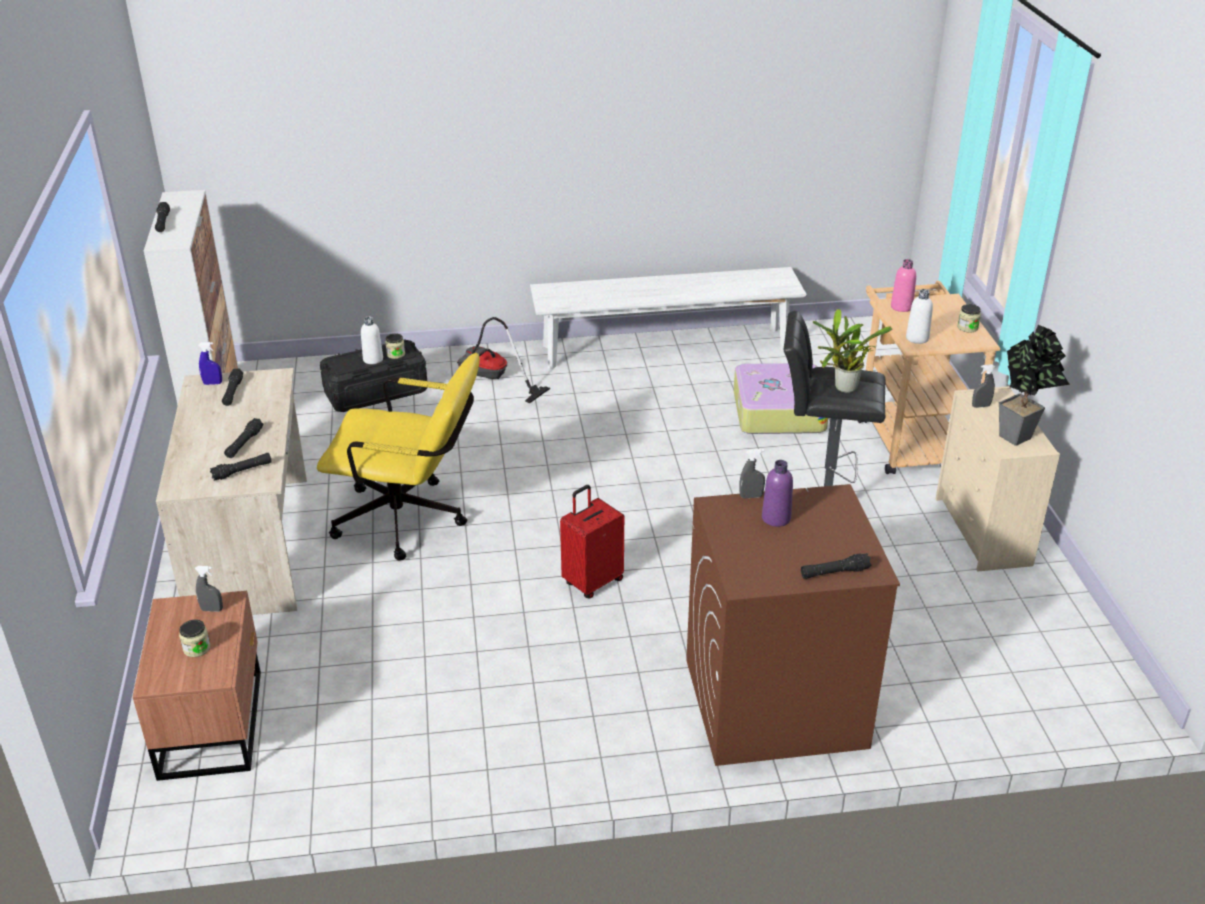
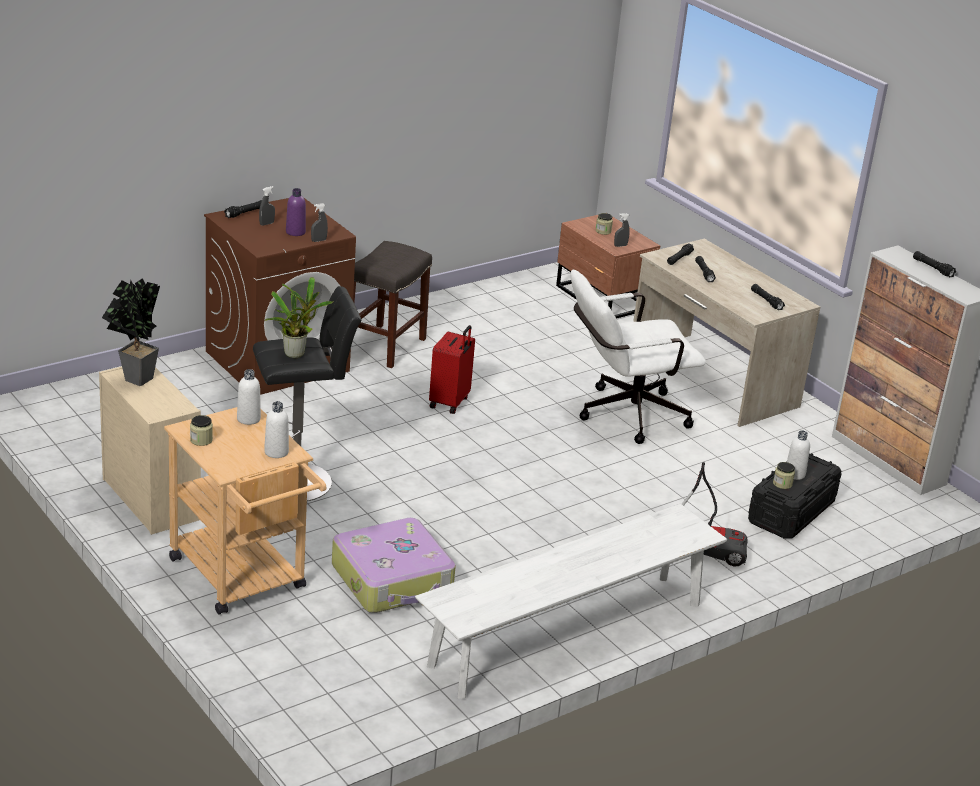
camera: 150 degrees right, 5 degrees down
(213, 383) = (790, 304): blue spray bottle -> none
(411, 521) = (623, 415): yellow office chair -> white office chair
(609, 699) = (384, 345): none -> grey stool
(901, 307) = (276, 452): pink bottle -> white bottle
(981, 406) = (173, 400): grey spray bottle -> grey spray bottle (266, 224)

